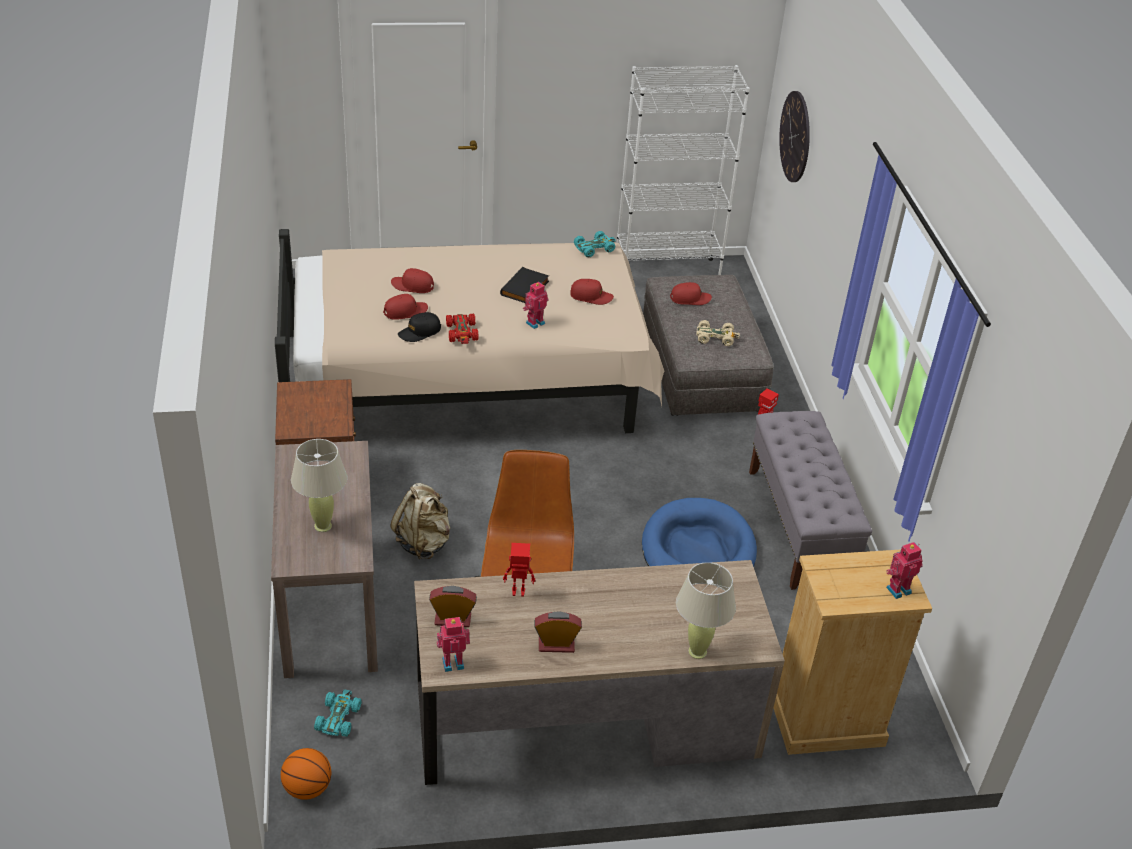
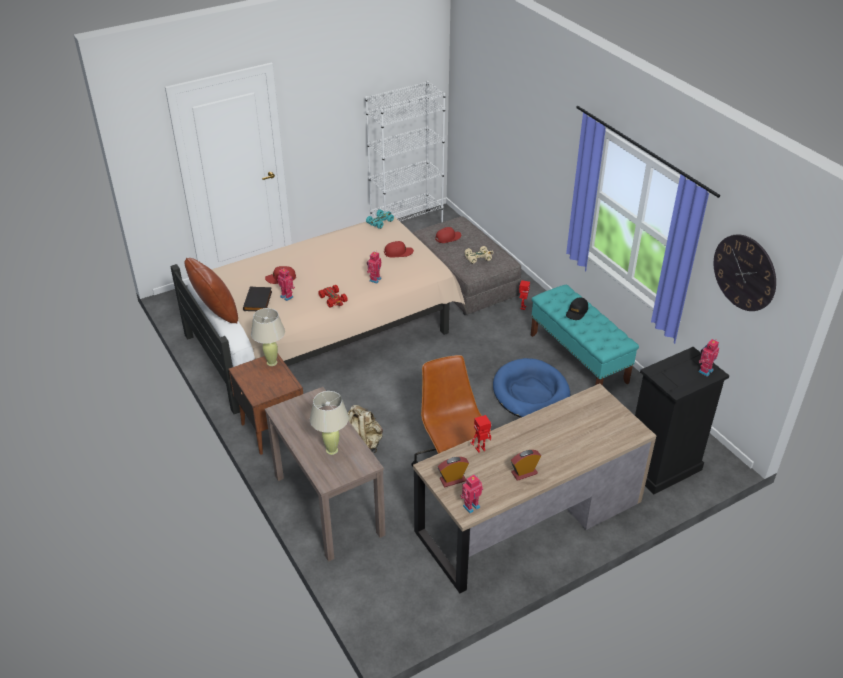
camera: 20 degrees left, 0 degrees up
(302, 306) = (215, 313): none -> brown pillow
(307, 788) = (388, 624): basketball -> none
(338, 717) = (379, 573): turquoise toy car -> none
(405, 311) = (287, 296): red cap -> toy robot
(419, 332) = (305, 307): black cap -> black cap (577, 312)
(525, 289) = (354, 259): black book -> black book (258, 301)
(697, 651) = (606, 447): beige table lamp -> beige table lamp (272, 362)
(795, 136) = (483, 117): wall clock -> wall clock (744, 272)
(799, 526) = (578, 358): grey bench -> turquoise bench
(826, 720) = (662, 467): beige dresser -> black dresser

